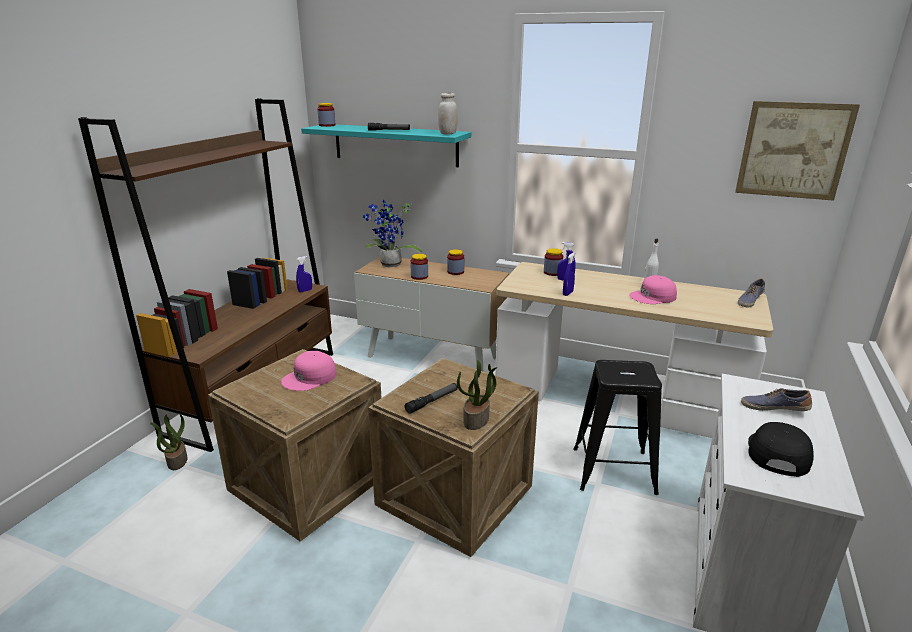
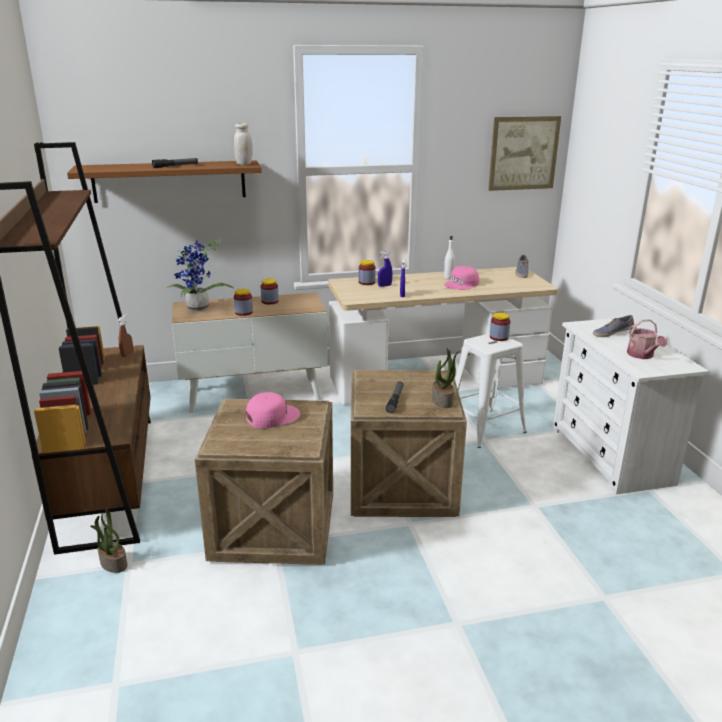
camera: 35 degrees left, 0 degrees up
(305, 291) = (127, 354): blue spray bottle -> brown spray bottle
(310, 378) = (272, 416): pink cap -> pink cap turned 135 degrees counterclockwise
(327, 125) = (87, 167): jar -> jar (499, 337)
(395, 145) = (169, 181): turquoise shelf -> brown shelf
(614, 470) = (486, 428): black stool -> white stool
(777, 453) = (642, 355): black cap -> watering can

